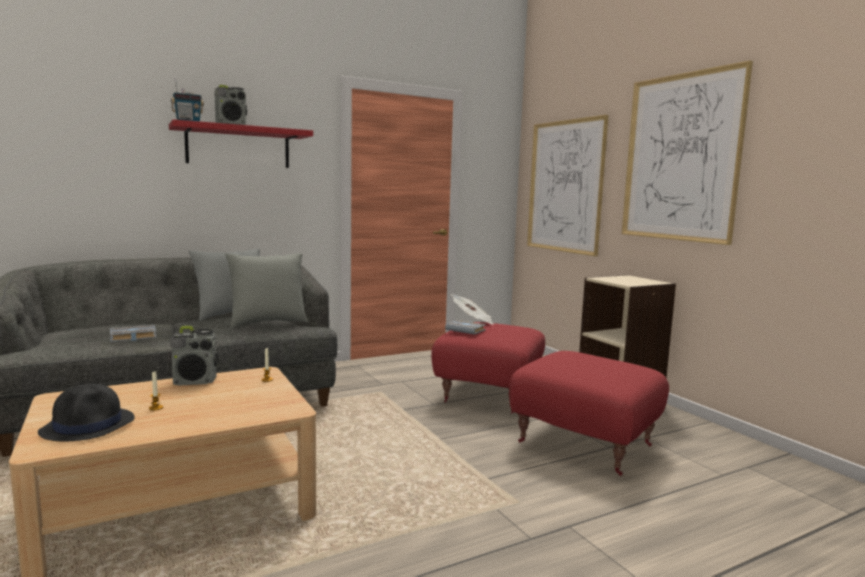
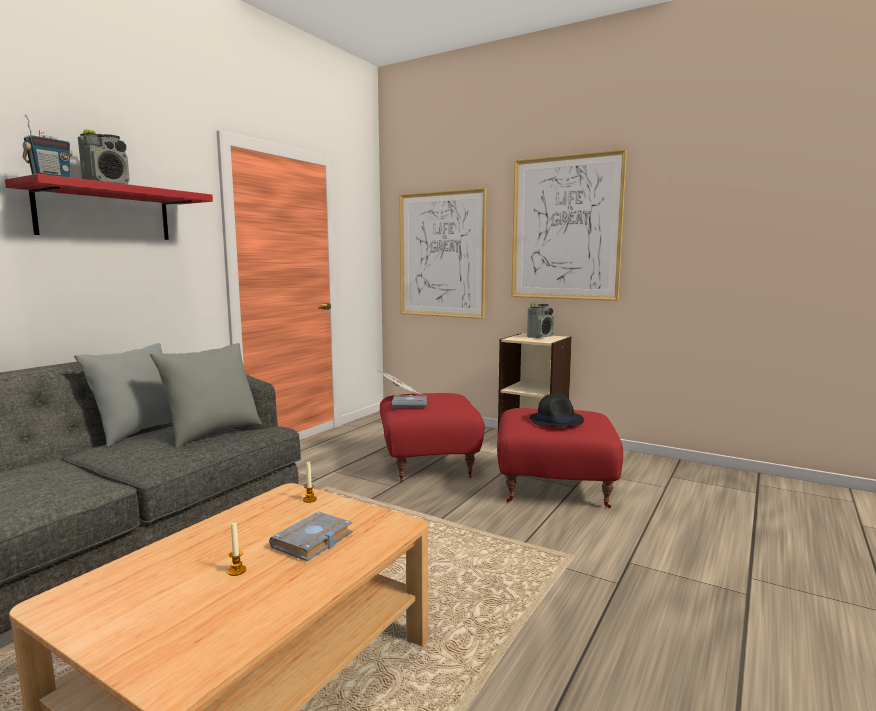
camera: 30 degrees left, 0 degrees up
(89, 426) = (186, 623): black hat -> black hat (556, 420)
(132, 337) = (55, 488): grey book -> grey book (313, 542)
(195, 382) = (226, 524): radio -> radio (540, 337)

